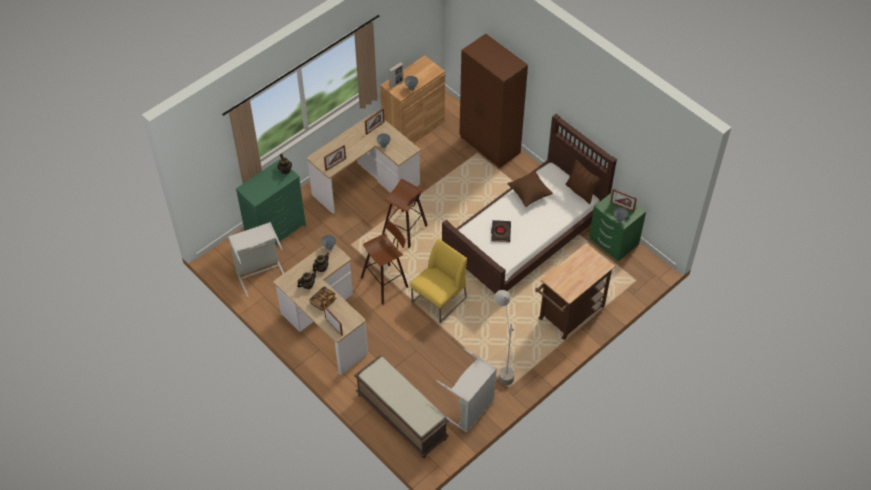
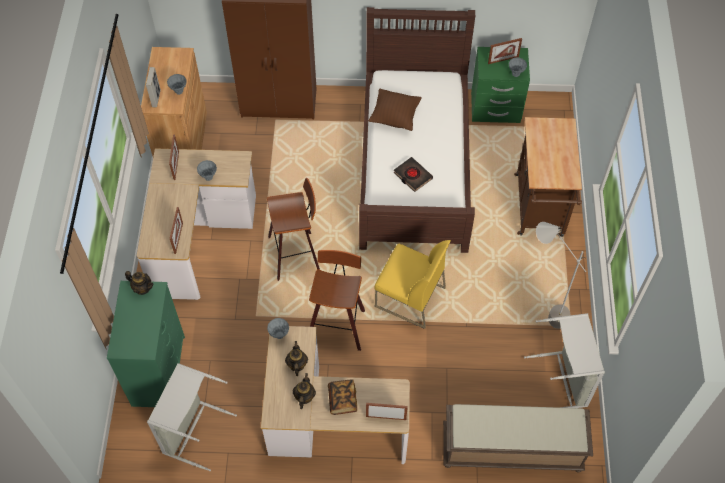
camera: 45 degrees left, 5 degrees up
(439, 300) = (409, 297): yellow chair -> yellow chair turned 120 degrees clockwise
(580, 192) = (437, 78): brown pillow -> none

